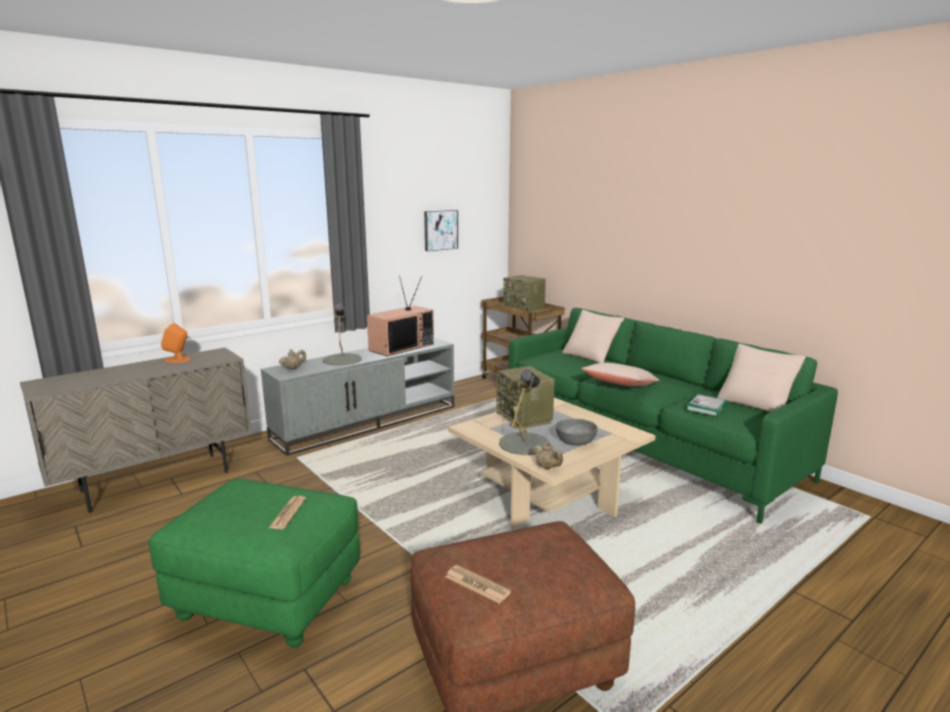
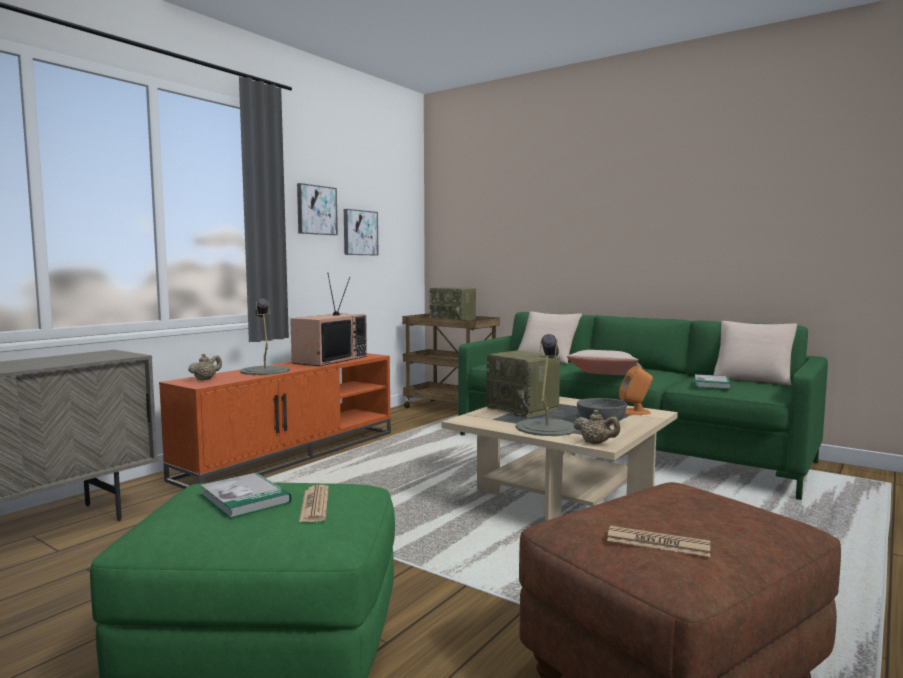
camera: 15 degrees left, 10 degrees down
(178, 360) = (52, 359): orange speaker -> orange speaker (635, 412)
(250, 501) = (245, 498): none -> book
(367, 421) = (292, 453): grey tv stand -> orange tv stand
(397, 215) = (316, 210): none -> picture

